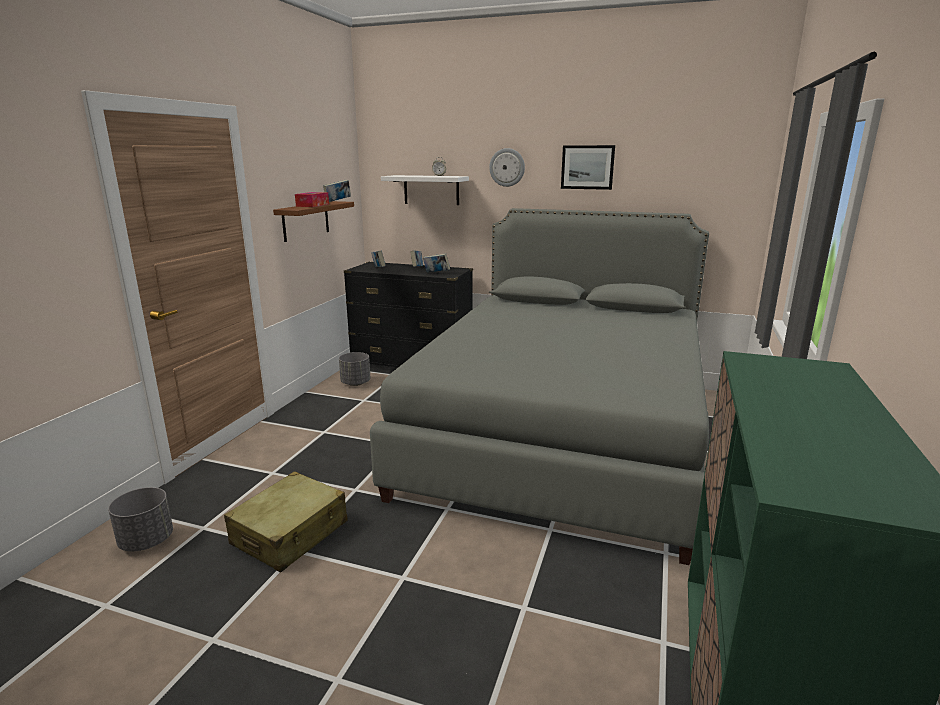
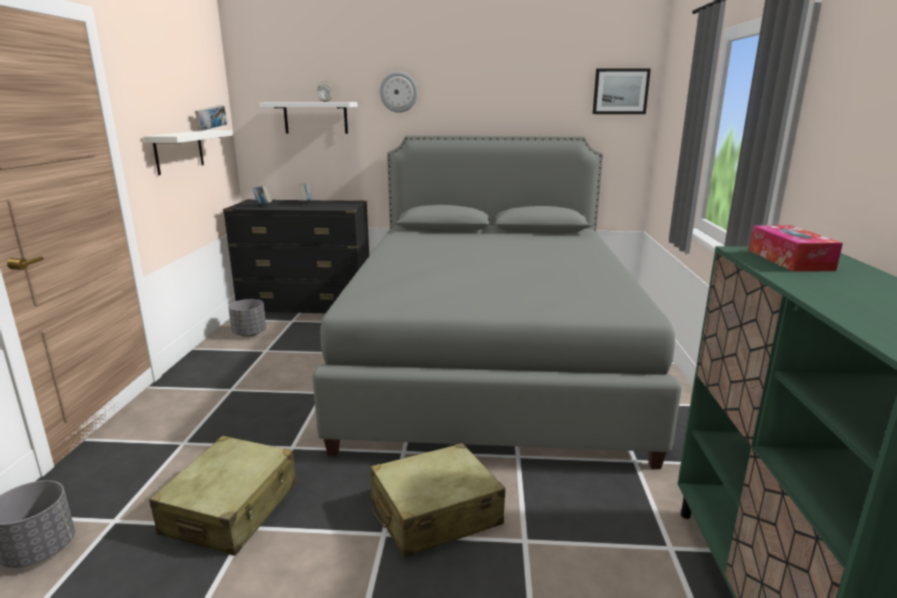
camera: 15 degrees left, 0 degrees up
(306, 220) = (179, 151): brown shelf -> white shelf
(312, 205) = (187, 132): tissue box -> tissue box (789, 260)
(436, 273) = (331, 206): book -> none
(453, 568) = (435, 514): none -> beige suitcase
(587, 167) = (482, 91): picture -> picture (620, 91)

